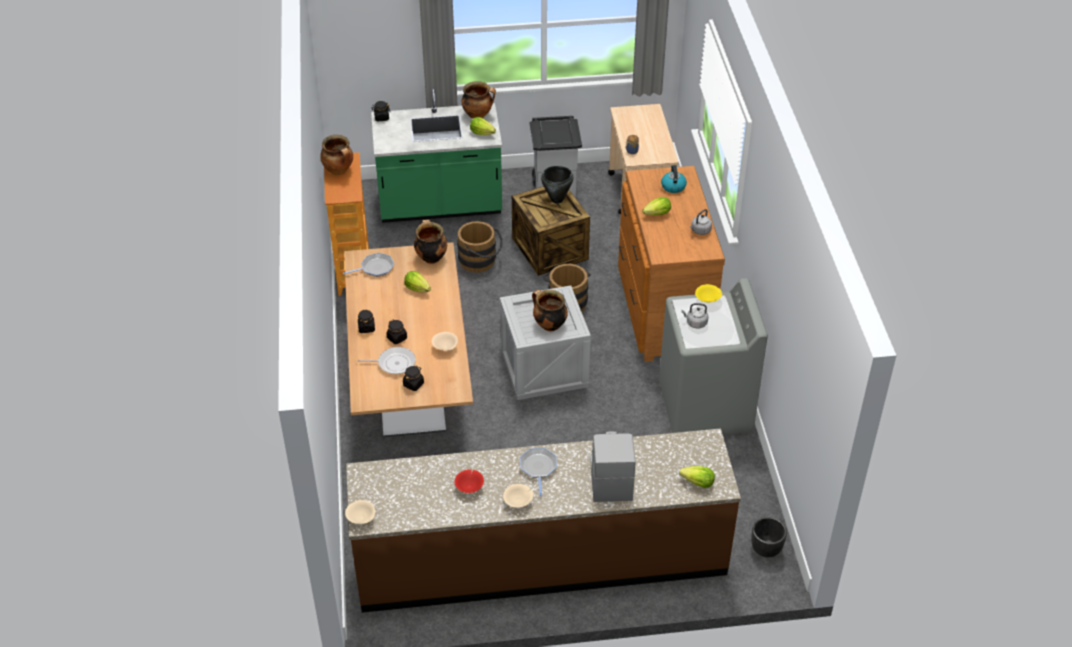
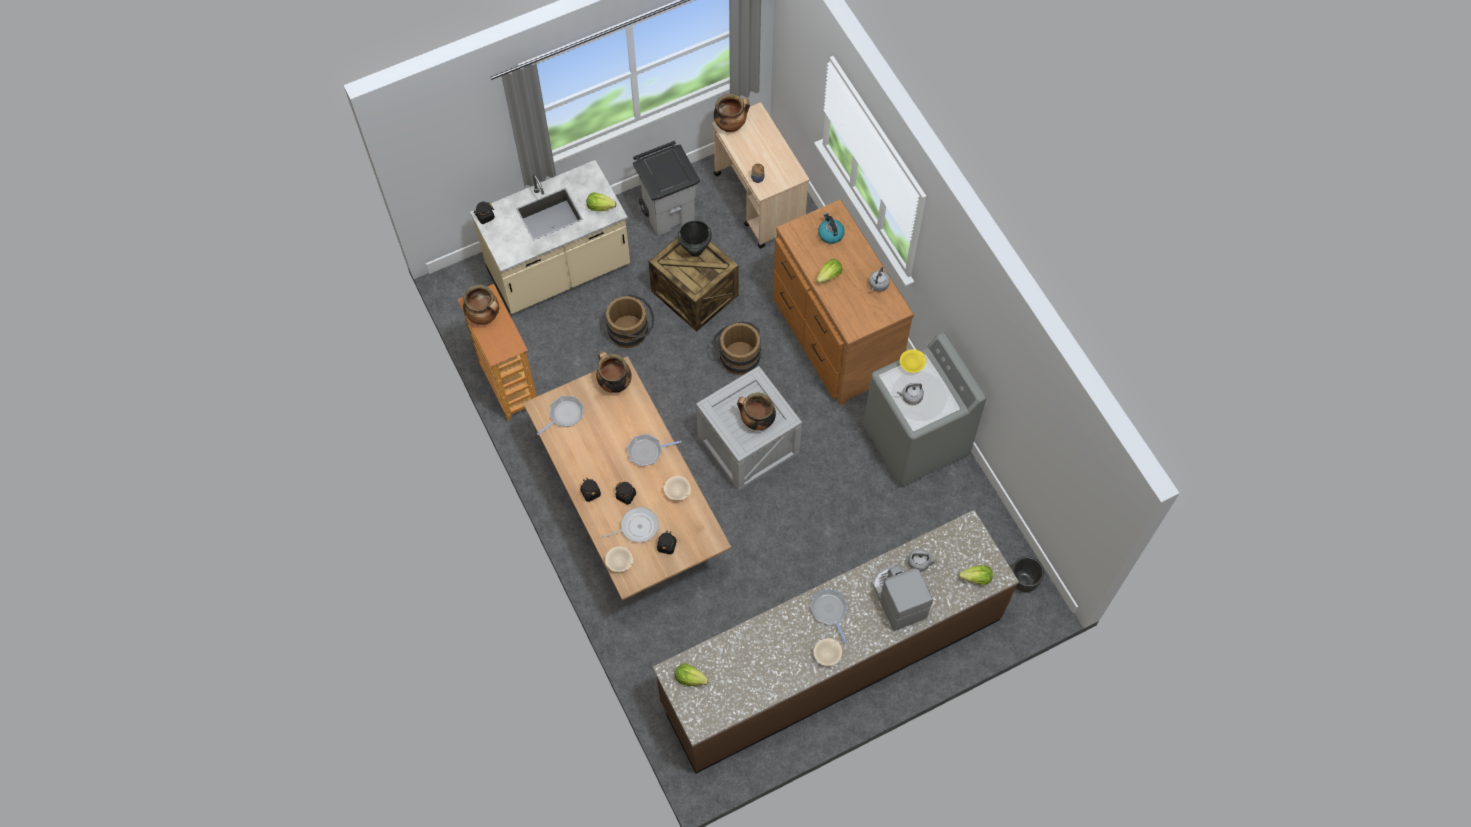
camera: 20 degrees left, 20 degrees up
(361, 519) = (695, 723): beige bowl -> beige bowl (620, 563)
(417, 288) = (618, 427): lettuce -> lettuce (690, 678)
(433, 312) = (647, 451): none -> frying pan
(440, 205) = (559, 270): green counter -> beige counter
(469, 487) = (777, 654): red bowl -> none
(478, 115) = (585, 182): cooking pot -> cooking pot (730, 125)
(646, 455) = (919, 563): none -> grey kettle

